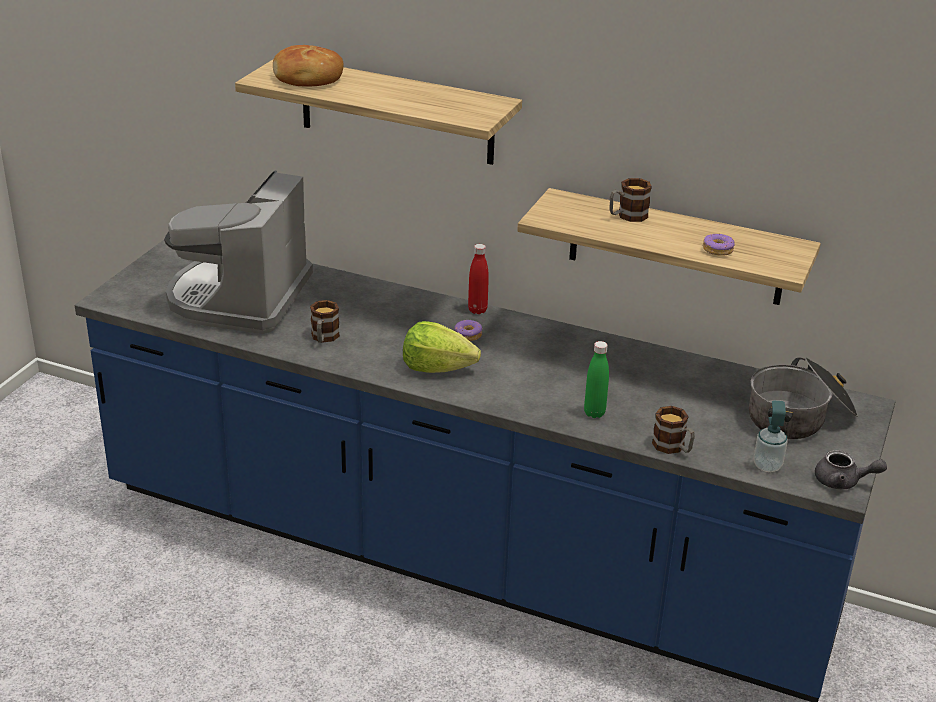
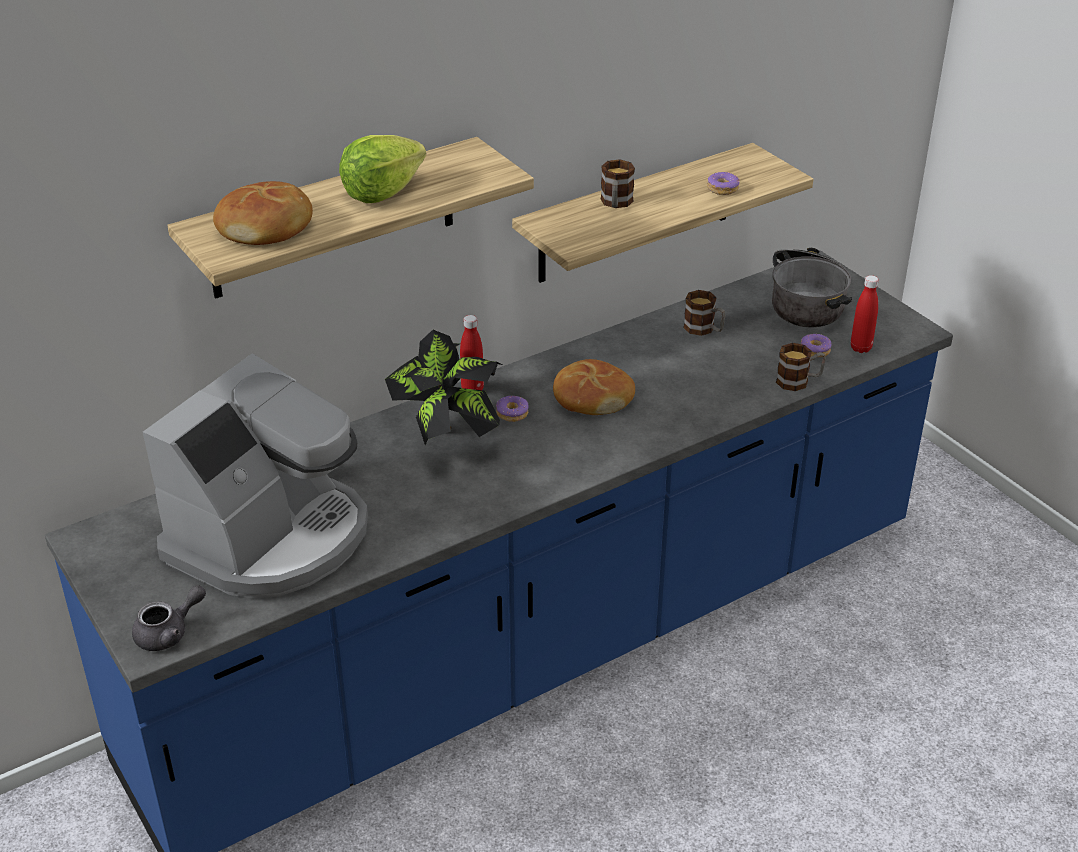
camera: 55 degrees left, 5 degrees up
(240, 298) = (271, 538): coffee machine -> coffee machine turned 105 degrees counterclockwise
(324, 338) = (422, 508): mug -> mug (704, 329)
(410, 320) = (447, 438): none -> potted plant
(437, 368) = (553, 456): lettuce -> lettuce (382, 192)
(527, 360) = (592, 398): none -> bread
(594, 413) = (712, 398): green bottle -> none
(730, 443) = (815, 350): none -> donut
(767, 465) = (860, 348): soap dispenser -> red bottle
(843, 482) = (908, 324): grey teapot -> grey teapot (169, 633)

